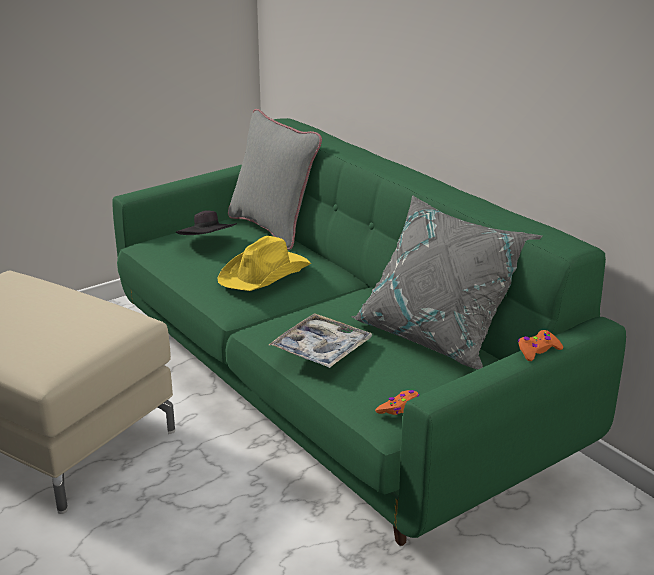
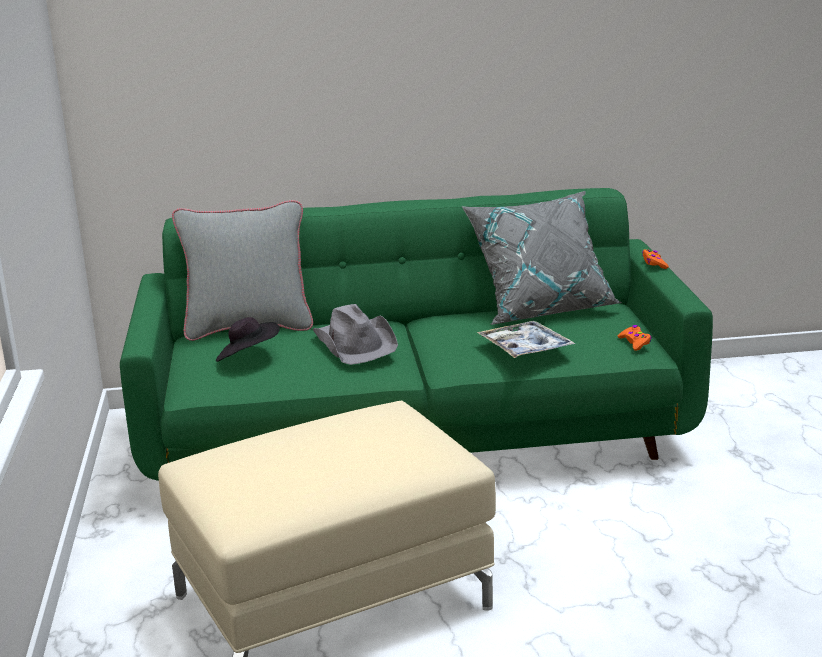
camera: 60 degrees left, 5 degrees down
(266, 274) = (356, 344): yellow hat -> grey hat

